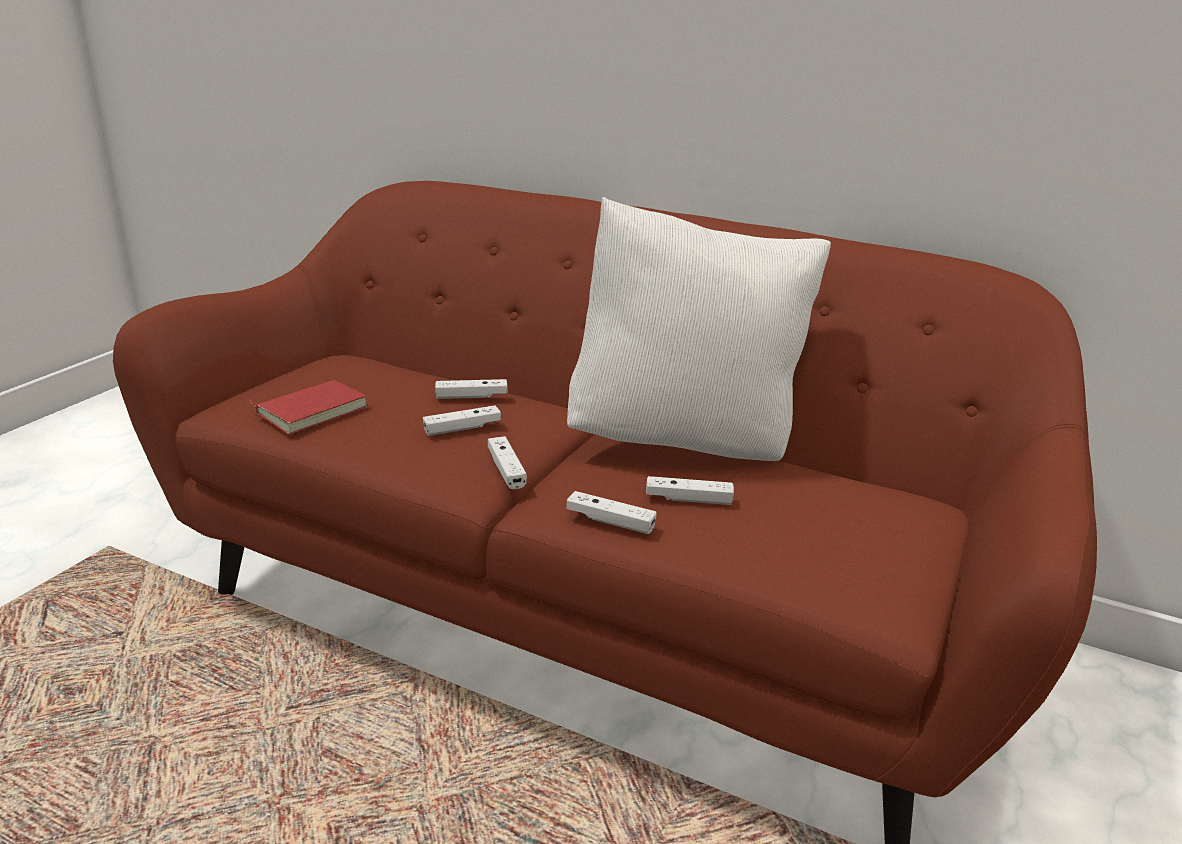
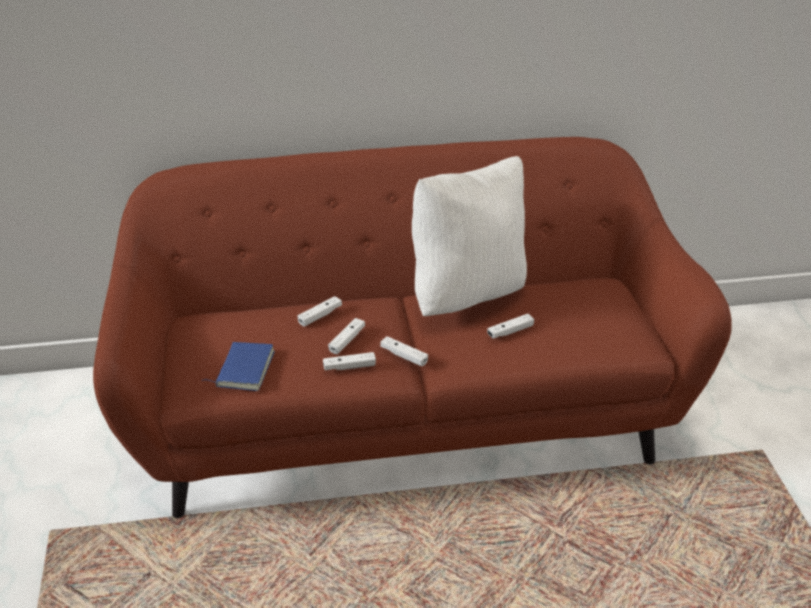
camera: 35 degrees left, 10 degrees up
(311, 410) = (243, 369): red book -> blue book
(610, 521) = (491, 362): white game controller -> white game controller (349, 367)

